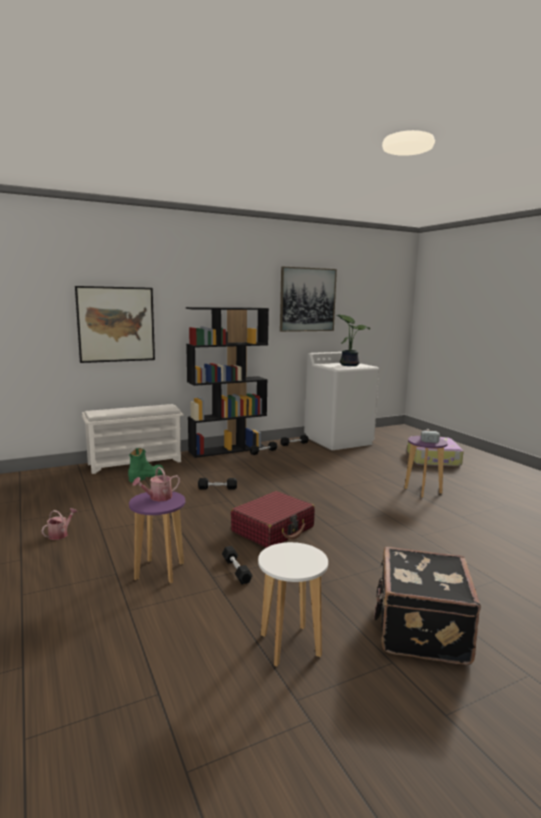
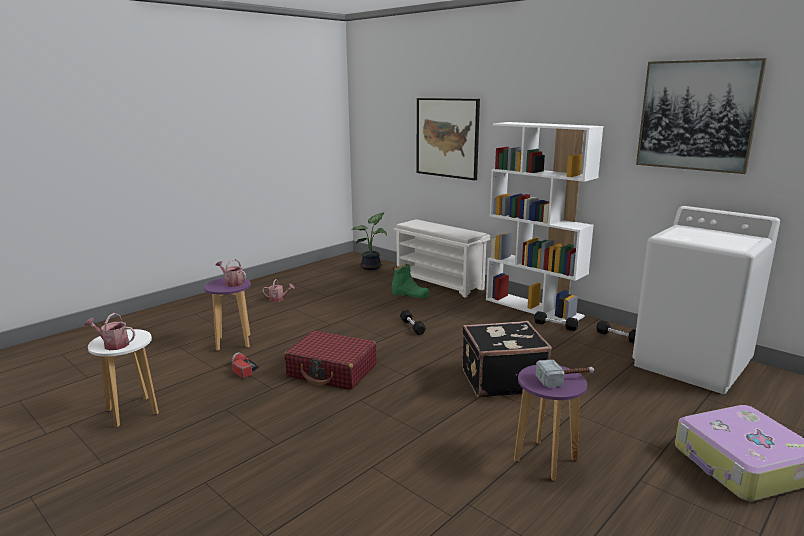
camera: 70 degrees right, 5 degrees up
(228, 449) = (534, 308): black bookcase -> white bookcase
(236, 570) = (243, 370): black dumbbell -> flashlight
(304, 562) = (113, 345): none -> watering can
(349, 365) = (717, 238): potted plant -> potted plant (372, 267)
(420, 630) = (151, 476): black suitcase -> black suitcase (501, 380)

